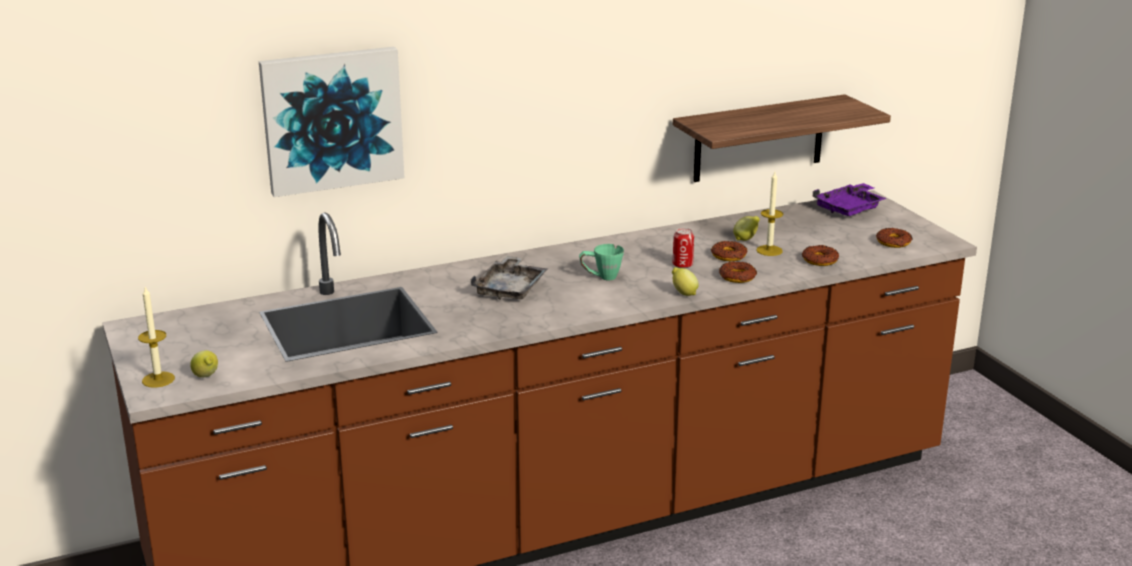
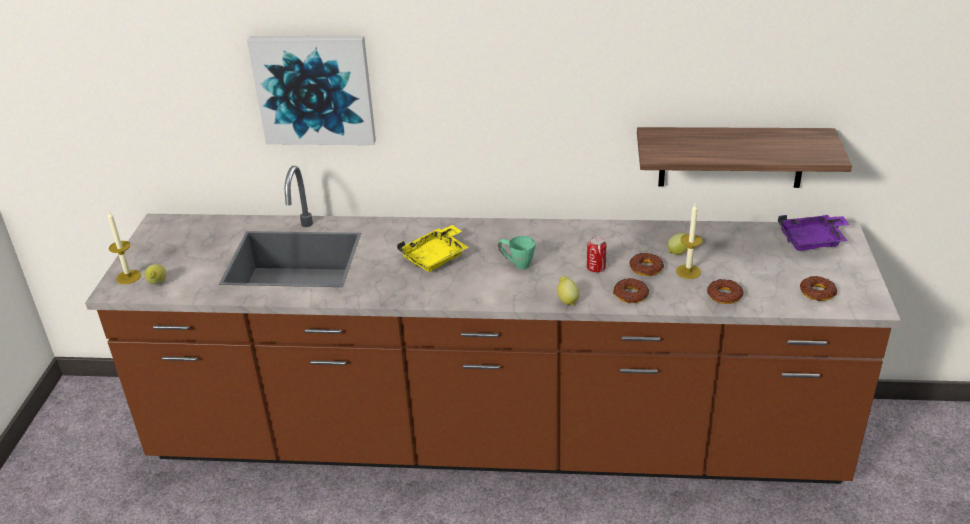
camera: 30 degrees right, 10 degrees up
(511, 289) = (436, 257): grey tray -> yellow tray

